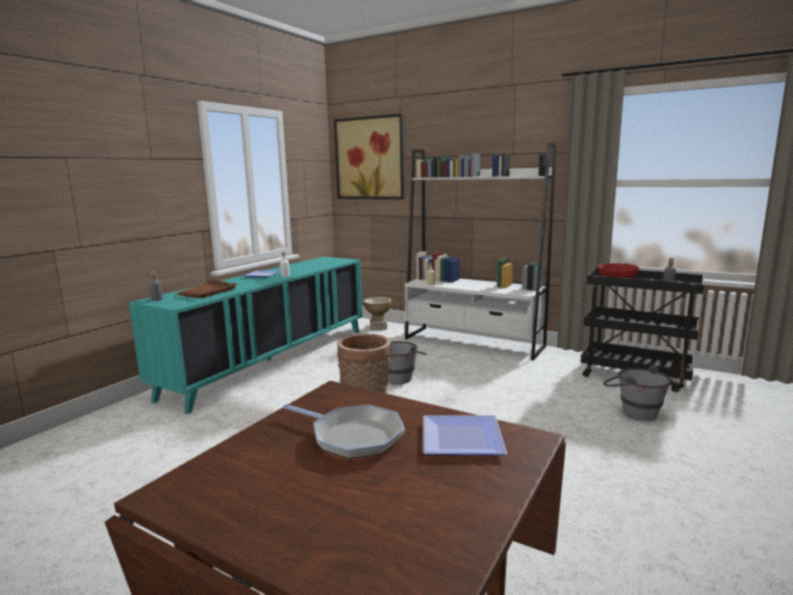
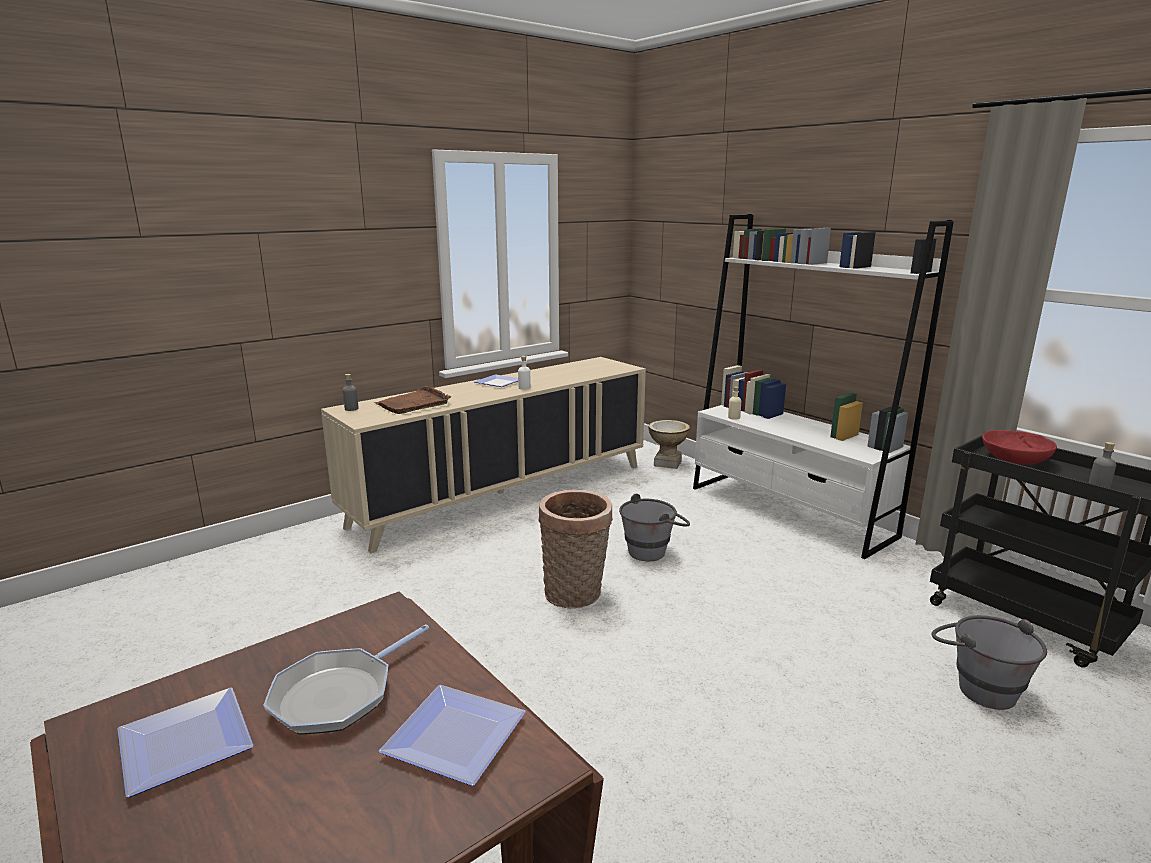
camera: 20 degrees right, 5 degrees up
(260, 486) = (181, 743): none -> plate
(271, 361) = (503, 494): turquoise cabinet -> beige cabinet
(353, 436) = (338, 694): frying pan -> frying pan turned 75 degrees clockwise
(369, 158) = (680, 221): picture -> none

